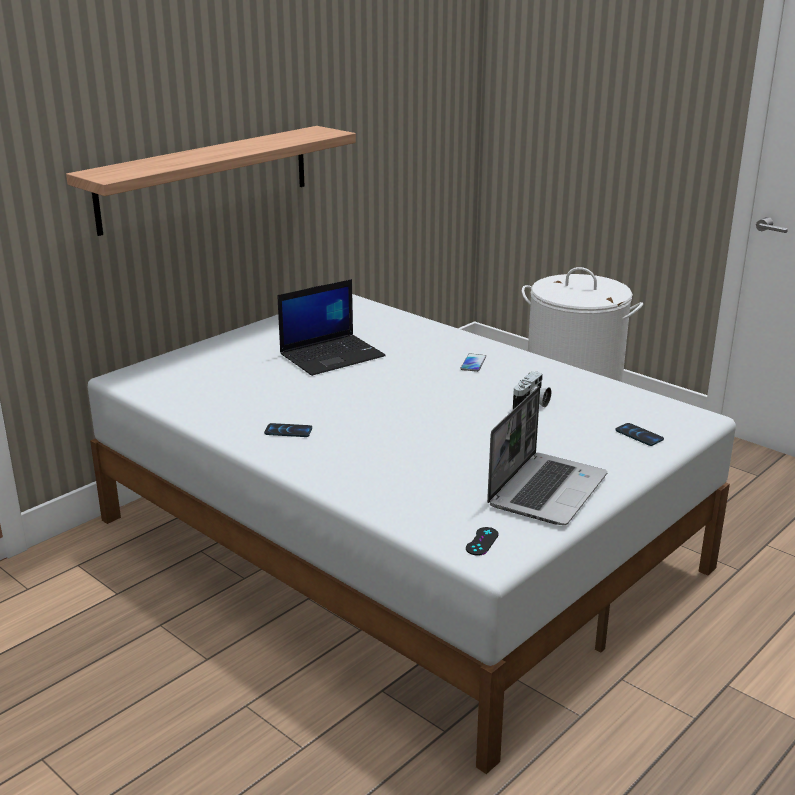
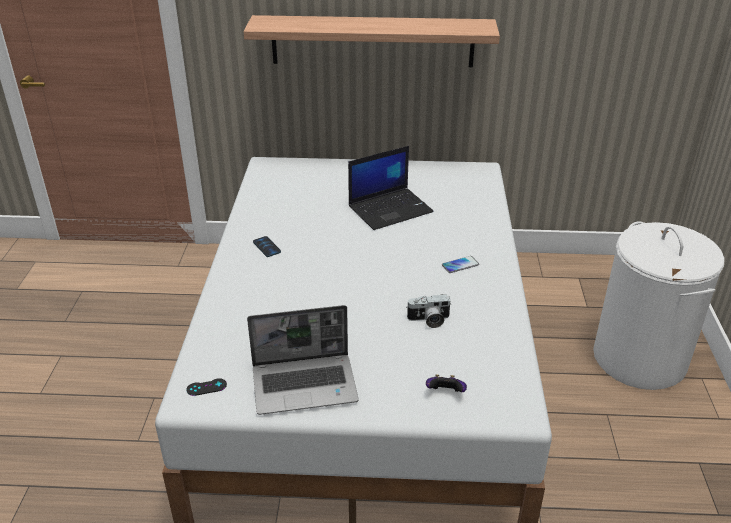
camera: 50 degrees right, 10 degrees up
(332, 355) = (390, 208): laptop -> laptop turned 45 degrees counterclockwise
(639, 435) = (445, 393): phone -> game controller

